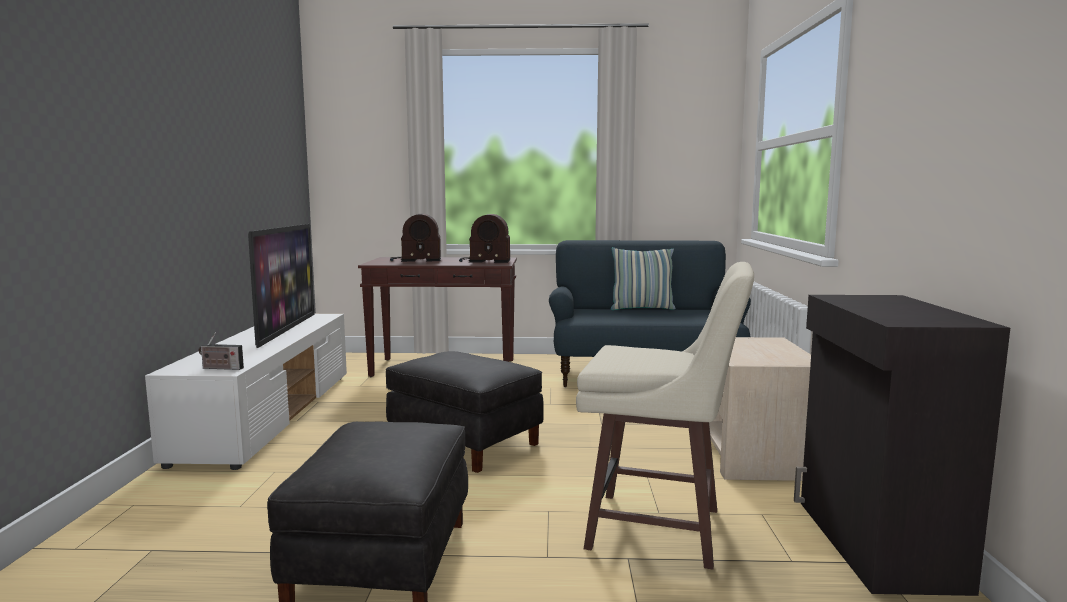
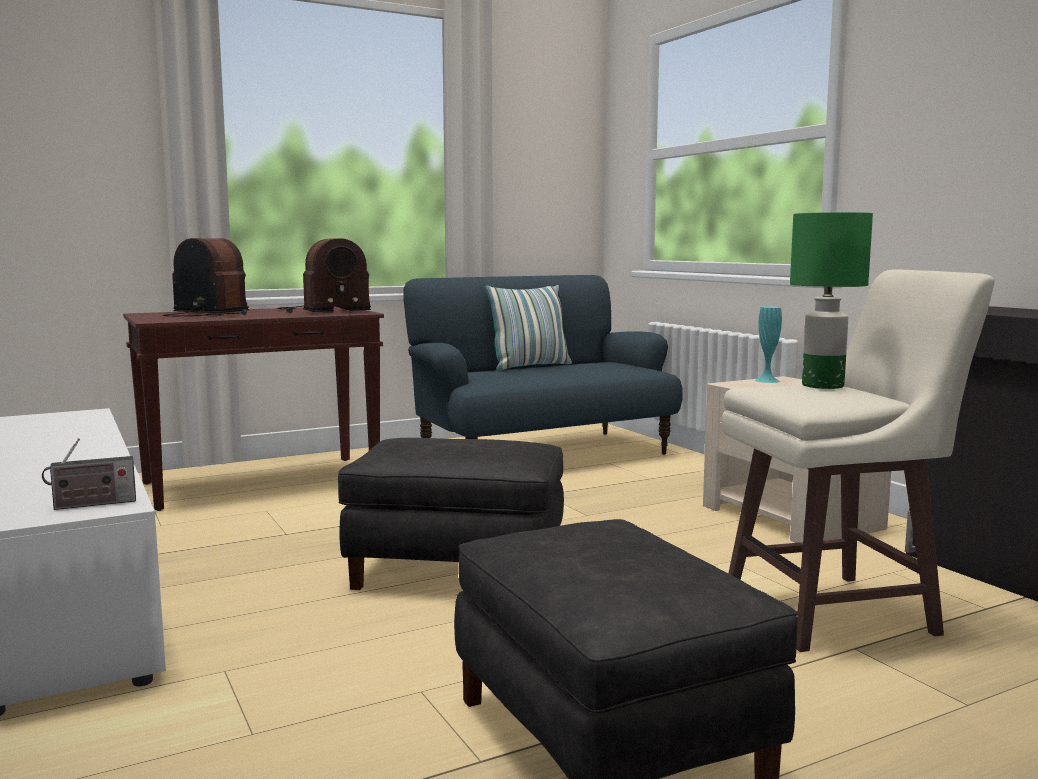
camera: 30 degrees left, 0 degrees up
(286, 330) = (63, 439): television -> none
(415, 260) = (208, 314): radio -> radio turned 120 degrees counterclockwise
(663, 351) = (823, 386): none -> green table lamp
(755, 340) = (767, 380): none -> turquoise vase

